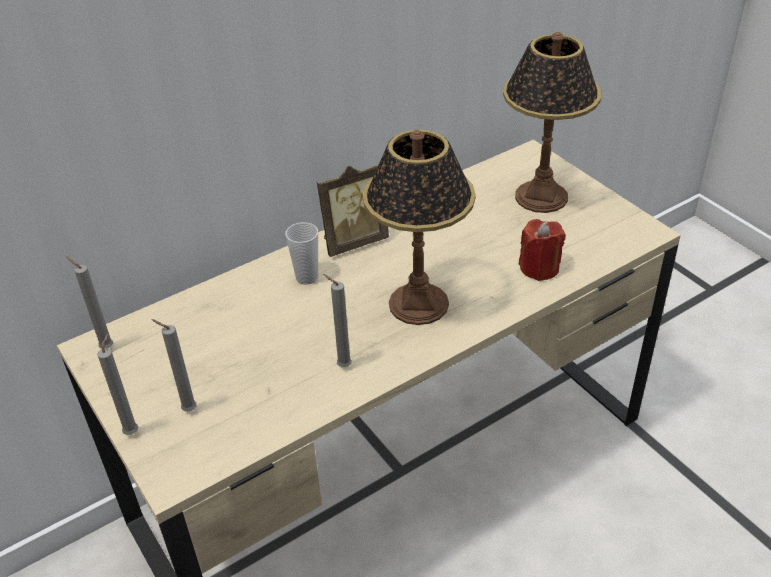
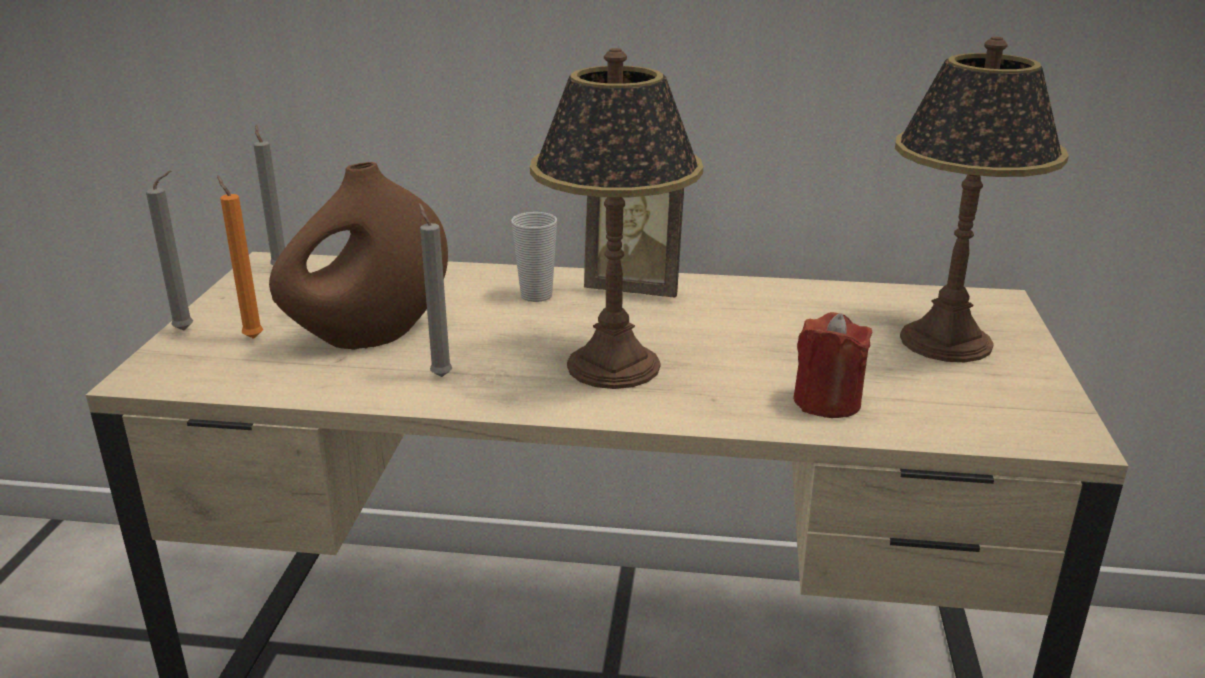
camera: 40 degrees right, 15 degrees down
(187, 409) = (252, 337): grey candle -> orange candle
(260, 365) = (369, 337): none -> brown vase

